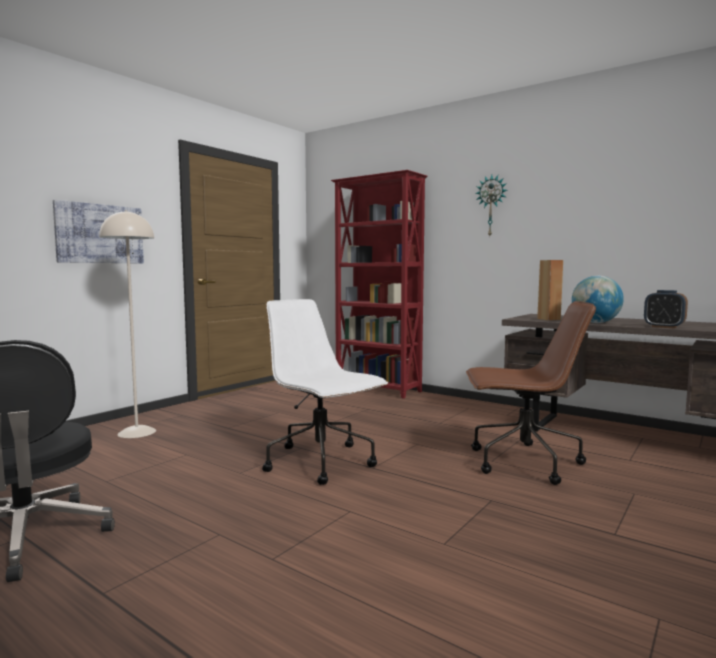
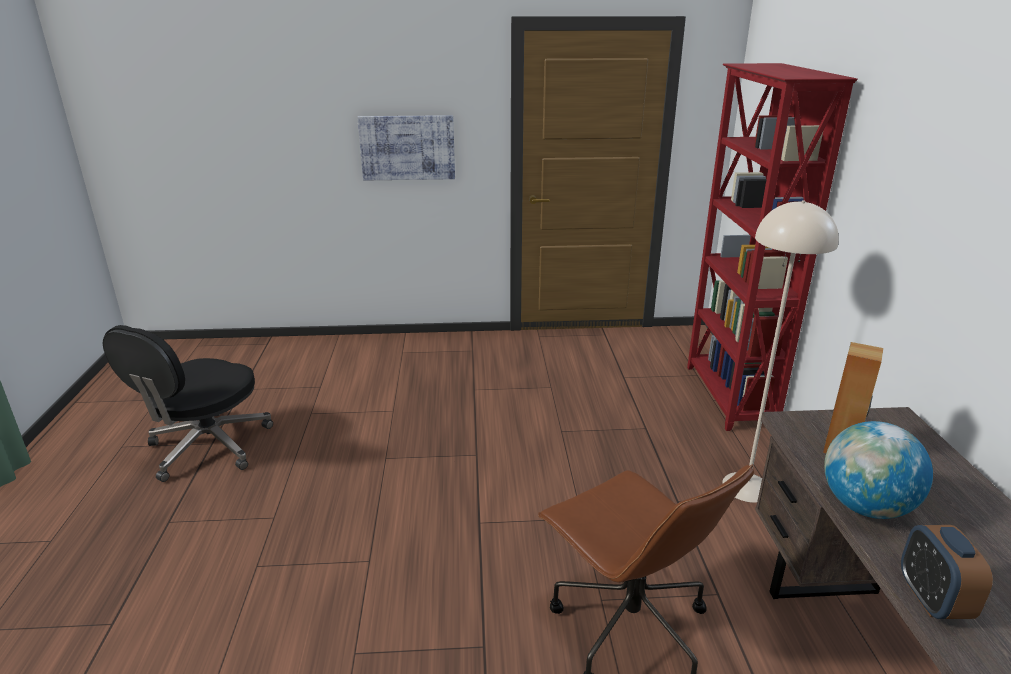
camera: 50 degrees right, 20 degrees up
(136, 432) = (409, 360): beige floor lamp -> beige floor lamp (746, 486)
(321, 463) = (455, 486): white office chair -> none
(491, 206) = (922, 174): wall clock -> none

